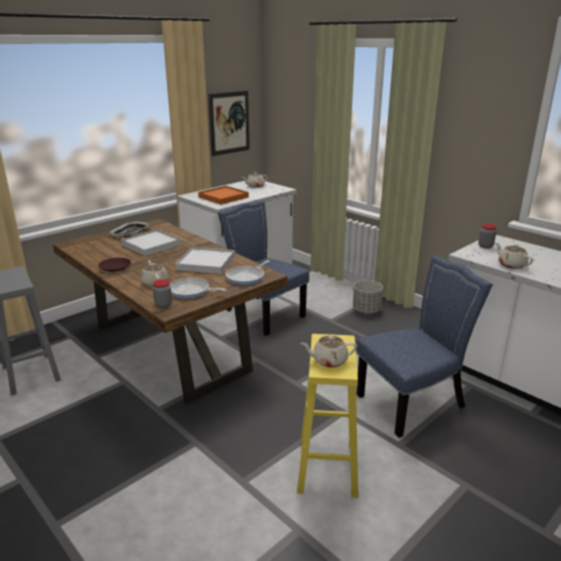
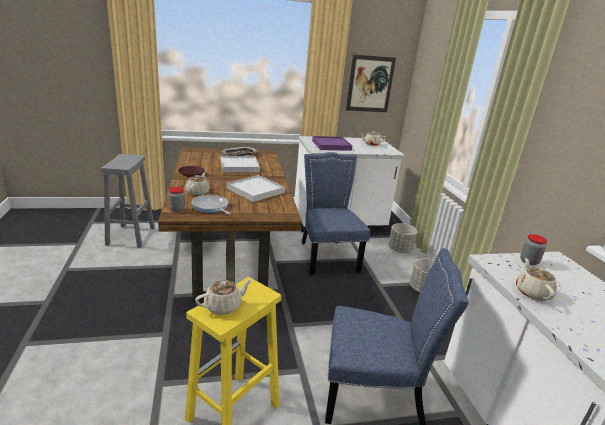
camera: 30 degrees right, 0 degrees up
(223, 197) = (331, 145): orange tray -> purple tray
(247, 277) = (268, 211): frying pan -> none
(316, 284) = (400, 250): none -> grey planter
(329, 360) = (224, 306): beige teapot -> beige teapot turned 120 degrees clockwise

